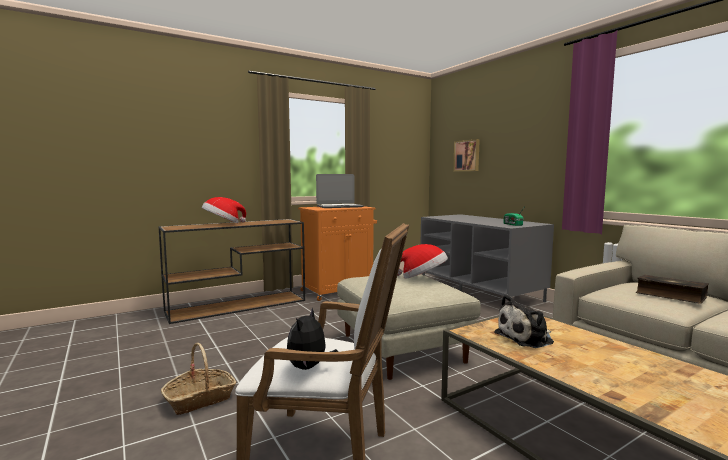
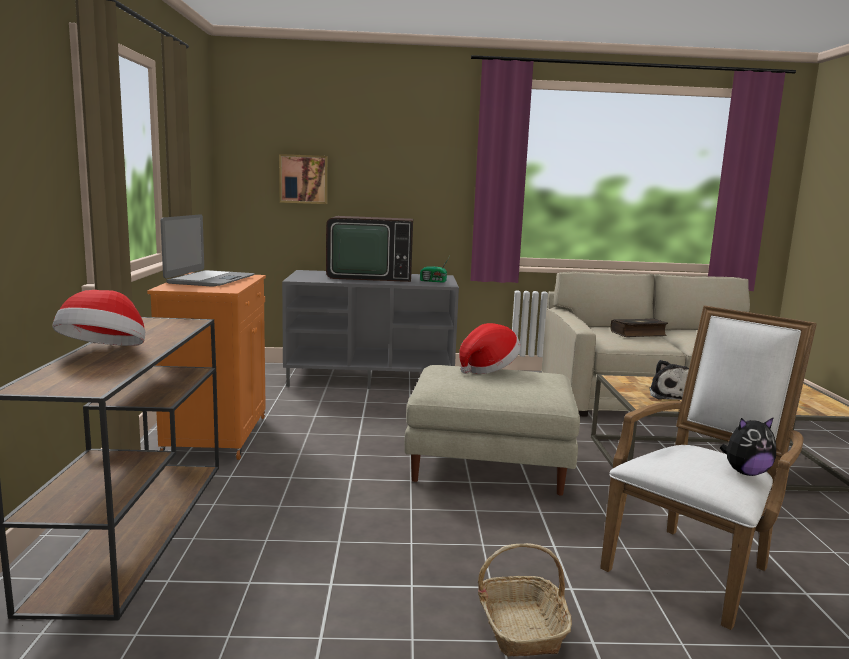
camera: 60 degrees left, 5 degrees up
(309, 367) = (745, 472): plush toy -> plush toy turned 60 degrees counterclockwise
(482, 219) = (369, 276): none -> television

